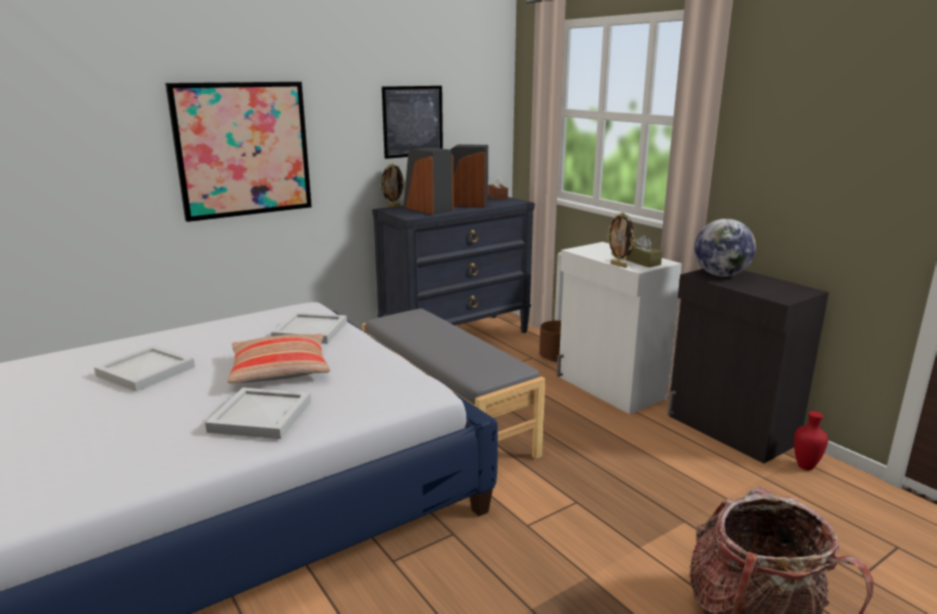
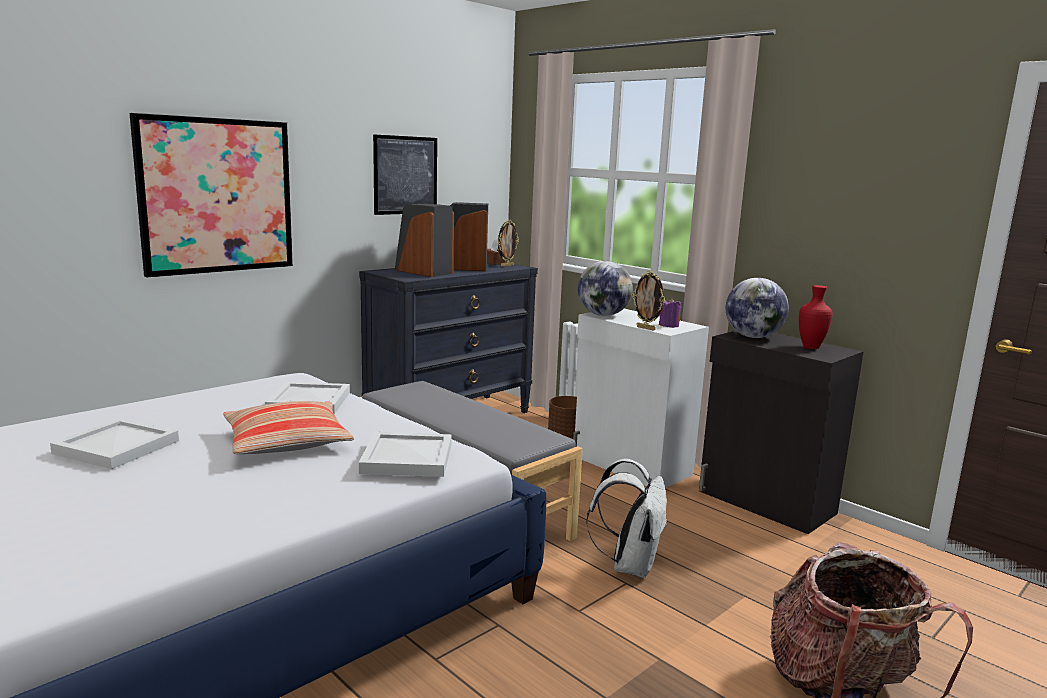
camera: 10 degrees left, 5 degrees down
(262, 416) = (284, 489): white tray -> white tray (409, 458)
(393, 207) = (382, 269): picture frame -> picture frame (506, 266)
(584, 250) = (603, 315): none -> globe
(584, 485) = (629, 565): none -> white backpack
(642, 262) = (669, 325): brown tissue box -> purple candle
(804, 466) = (848, 535): red vase -> red vase (809, 347)

